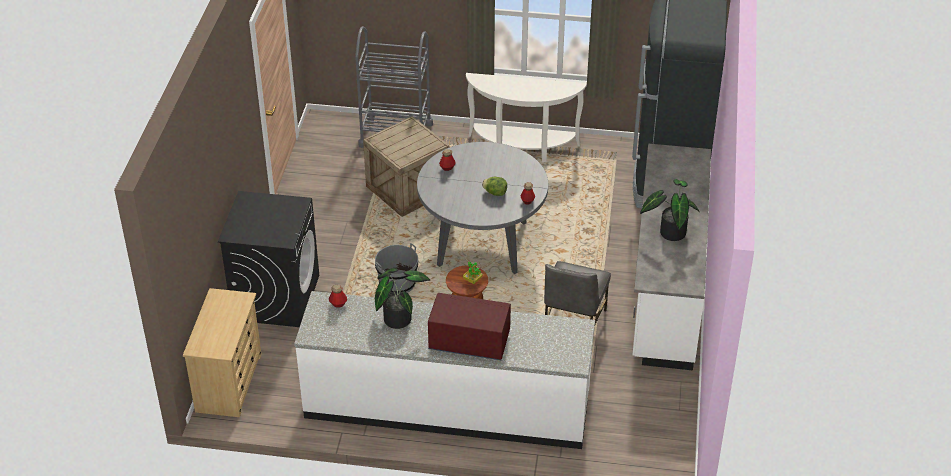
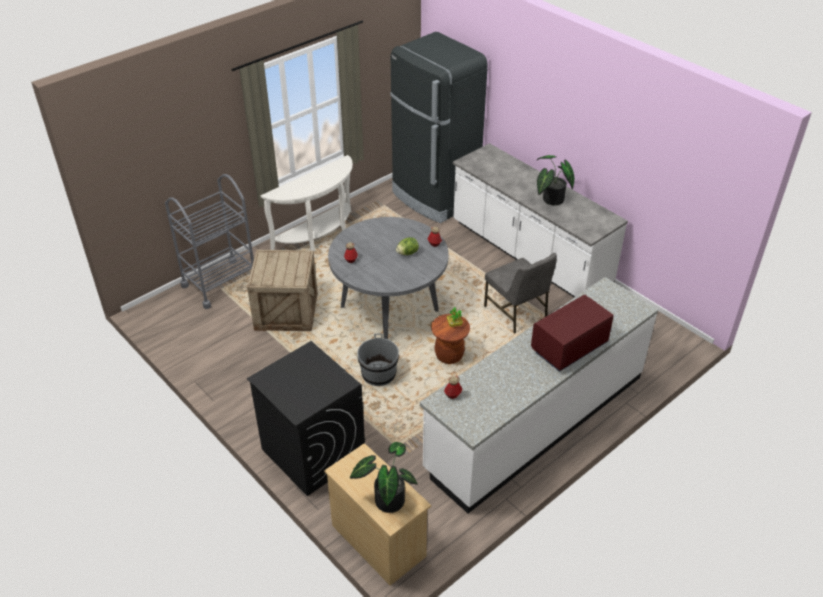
camera: 50 degrees left, 0 degrees up
(398, 317) = (503, 369): potted plant -> potted plant (387, 498)

